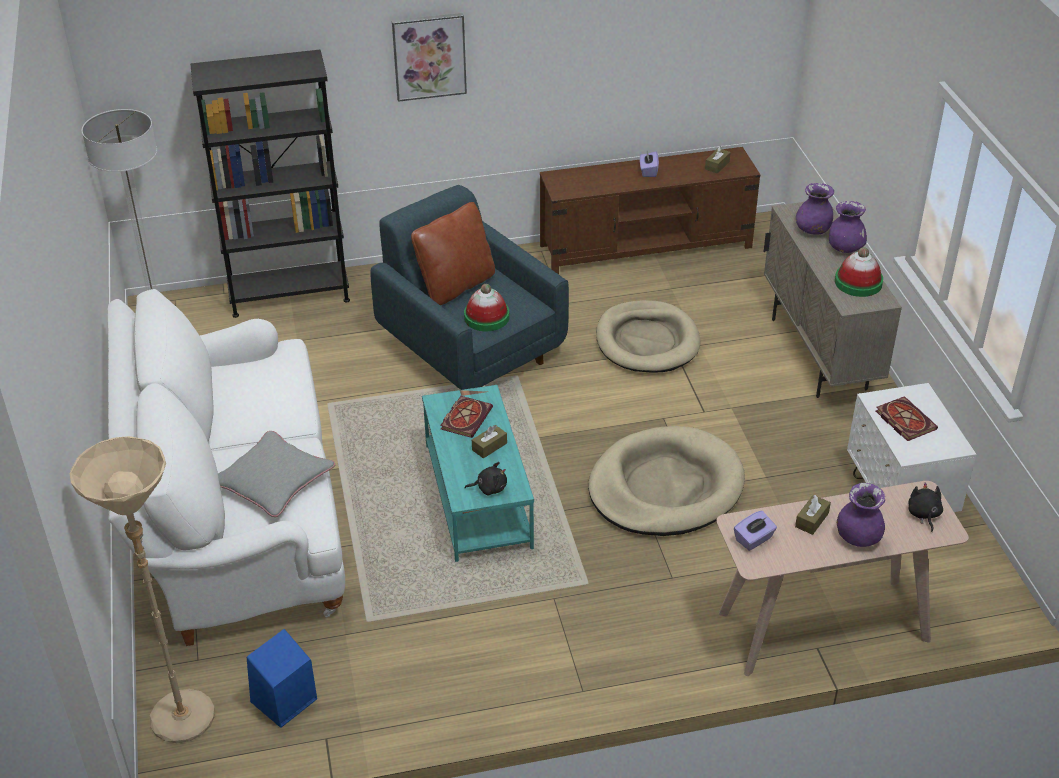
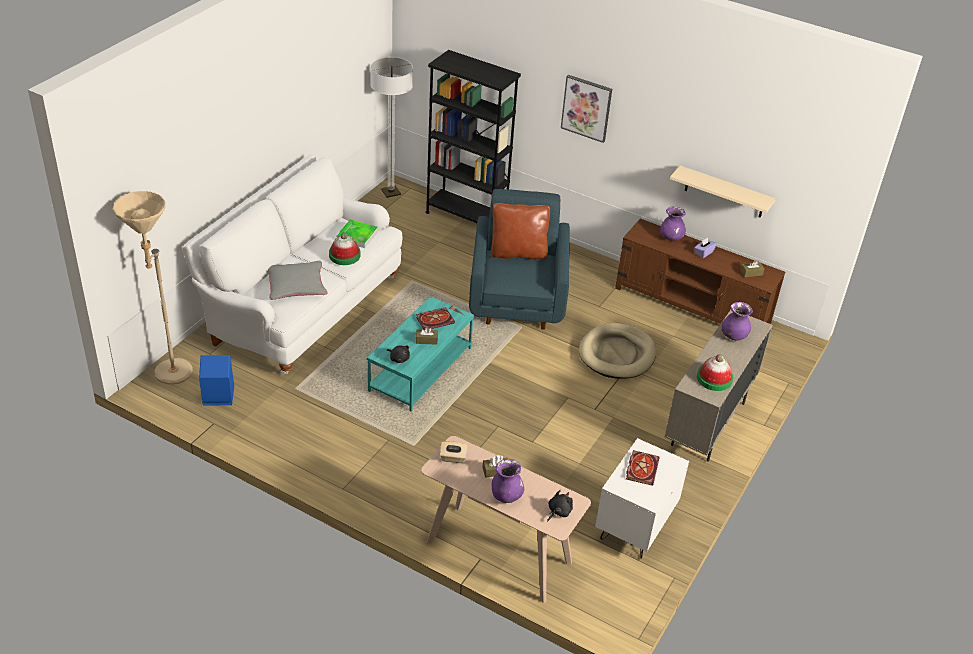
camera: 40 degrees right, 0 degrees up
(263, 375) = (357, 236): none -> tray
(486, 317) = (511, 277): hat -> hat (344, 255)
(645, 83) = (724, 192): none -> beige shelf
(665, 487) = (517, 430): beige dog bed -> none
(754, 539) = (453, 458): purple tissue box -> beige tissue box
(845, 248) = (737, 357): purple vase -> purple vase (671, 237)

